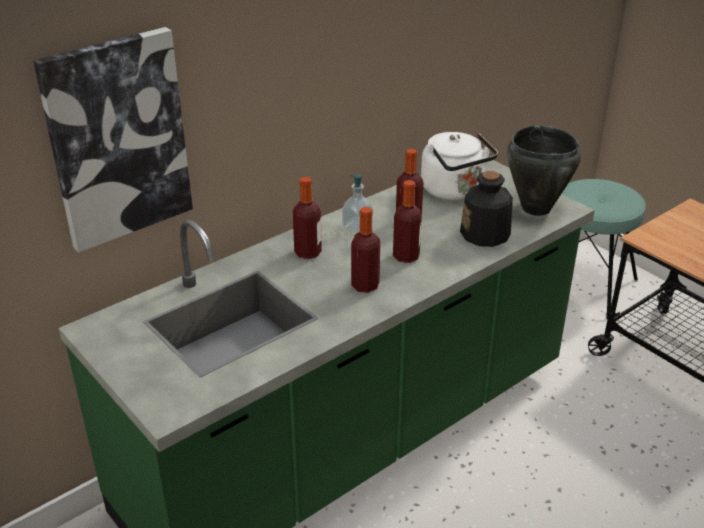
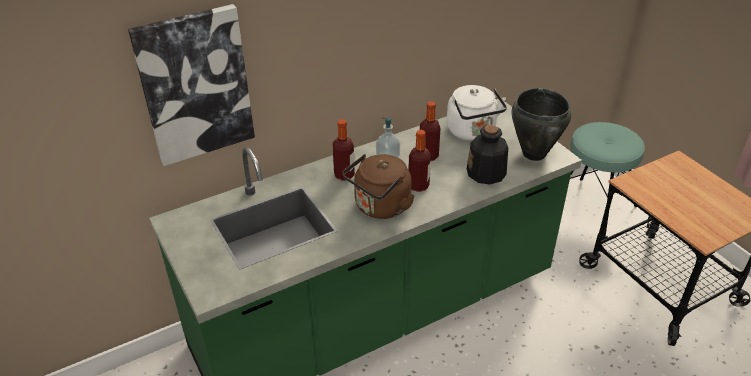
camera: 10 degrees right, 5 degrees up
(365, 285) = (380, 207): bottle -> brown kettle

